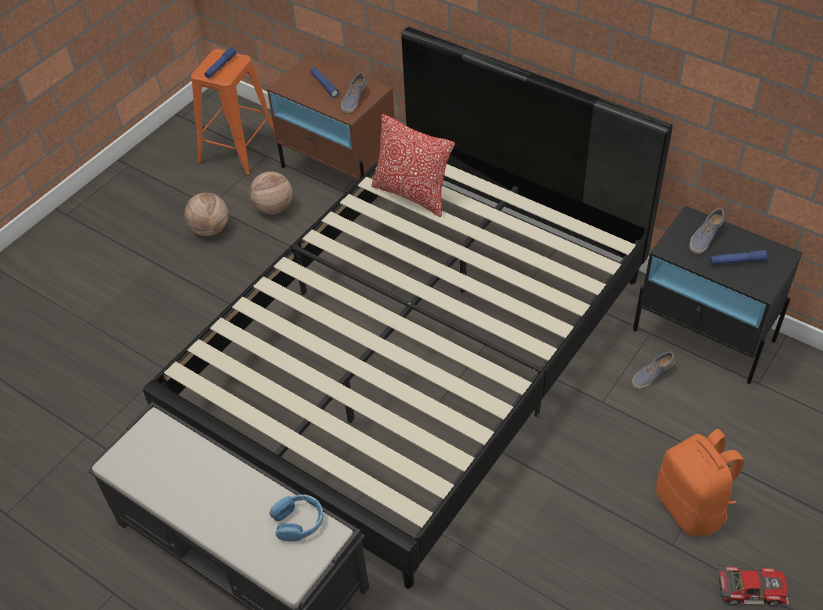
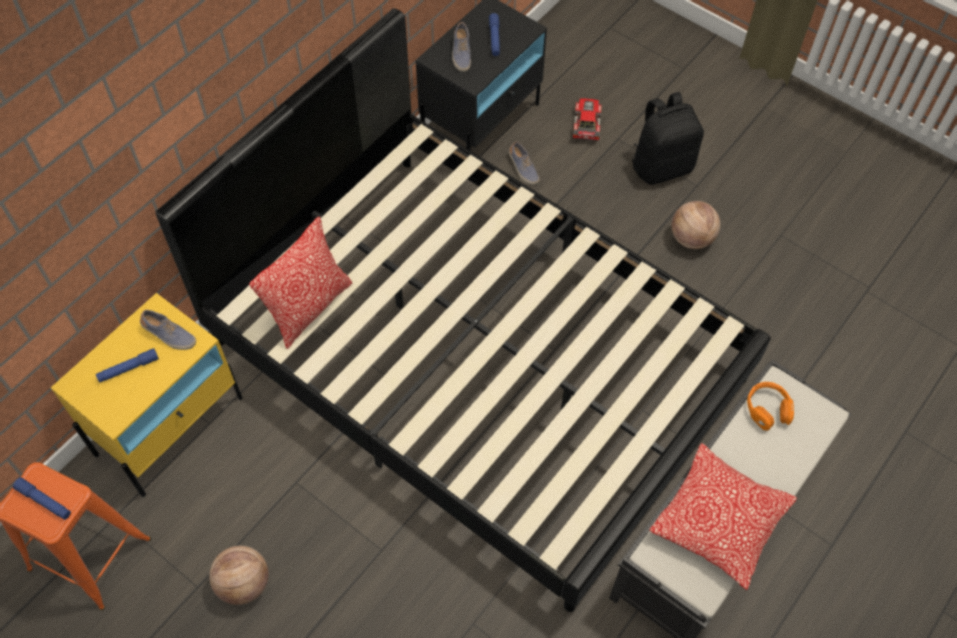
camera: 90 degrees left, 10 degrees up
(180, 475) = (719, 521): none -> pillow
(274, 208) = (221, 504): basketball -> basketball (691, 238)
(298, 522) = (767, 409): blue headphones -> orange headphones
(339, 170) = (170, 425): brown nightstand -> yellow nightstand
(692, 507) = (661, 166): orange backpack -> black backpack
(705, 237) = (461, 53): shoe -> shoe turned 45 degrees clockwise
(750, 587) = (733, 144): toy car -> toy car (585, 124)

